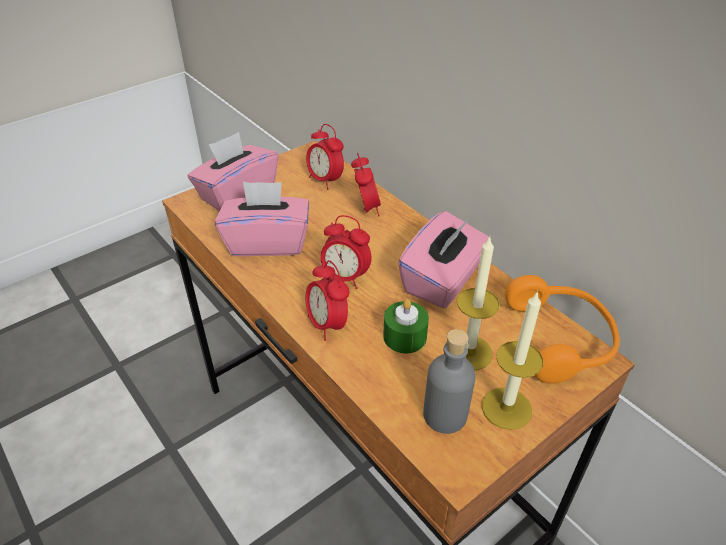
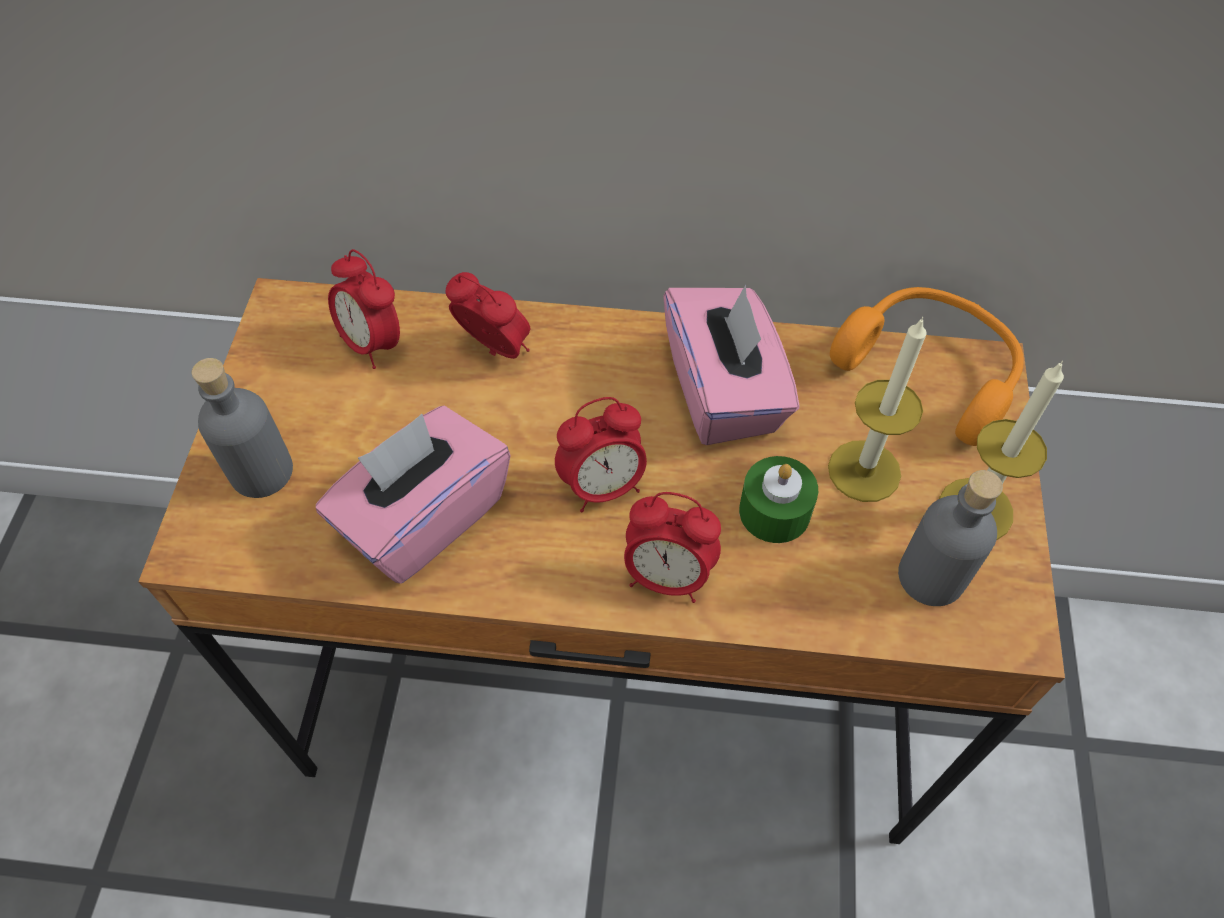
camera: 45 degrees left, 15 degrees up
(237, 194) = (261, 472): pink tissue box -> grey bottle
(325, 180) = (372, 343): alarm clock -> alarm clock turned 45 degrees clockwise

